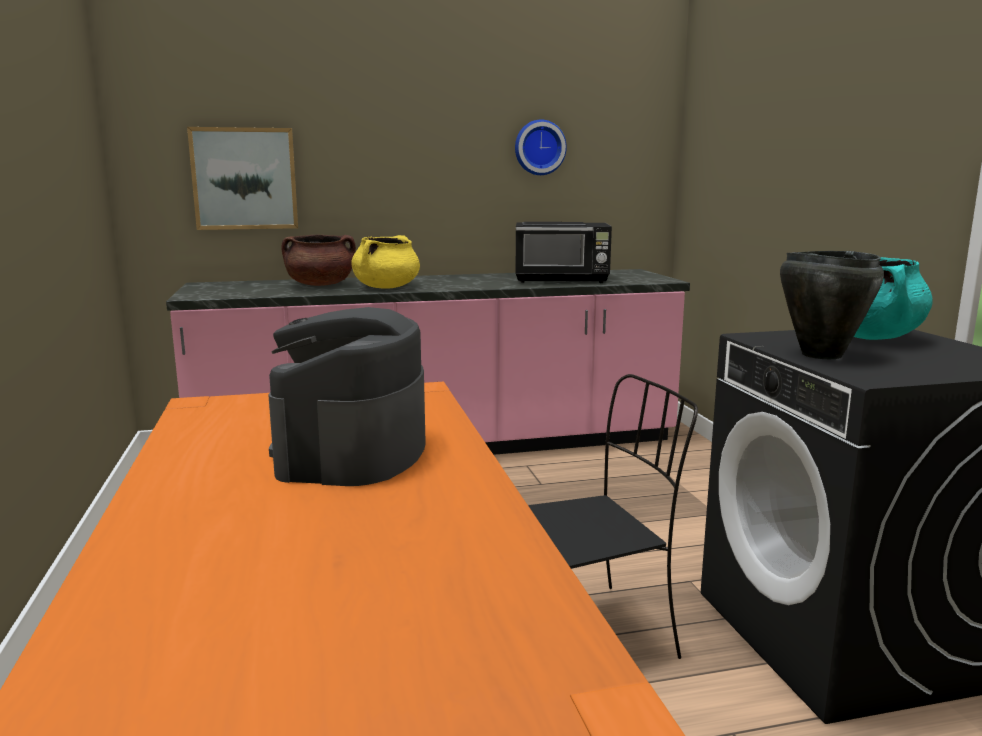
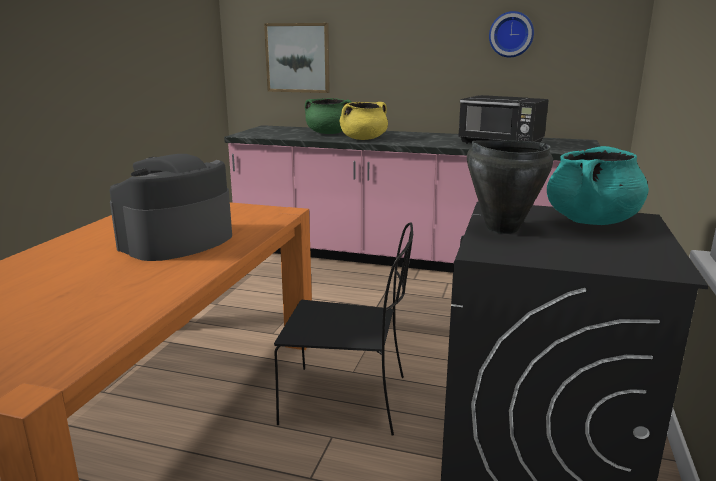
camera: 30 degrees right, 5 degrees up
(320, 285) = (329, 133): brown cooking pot -> green cooking pot

